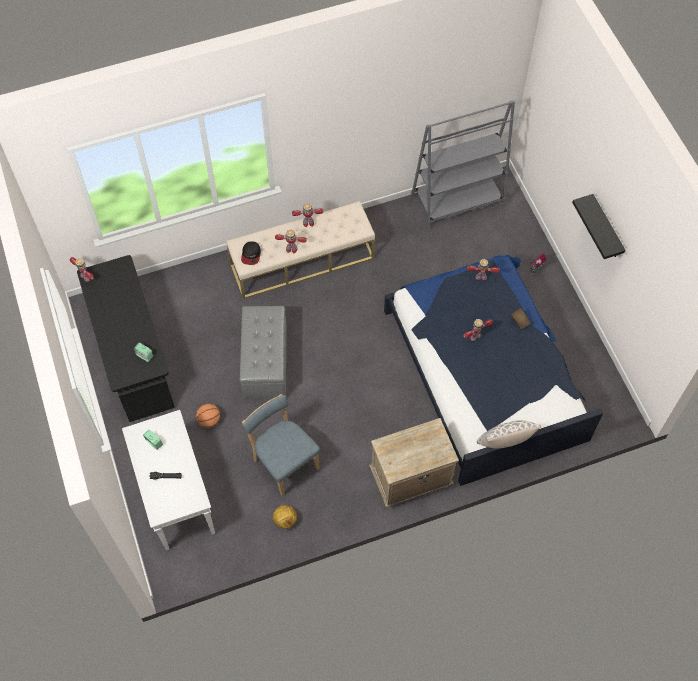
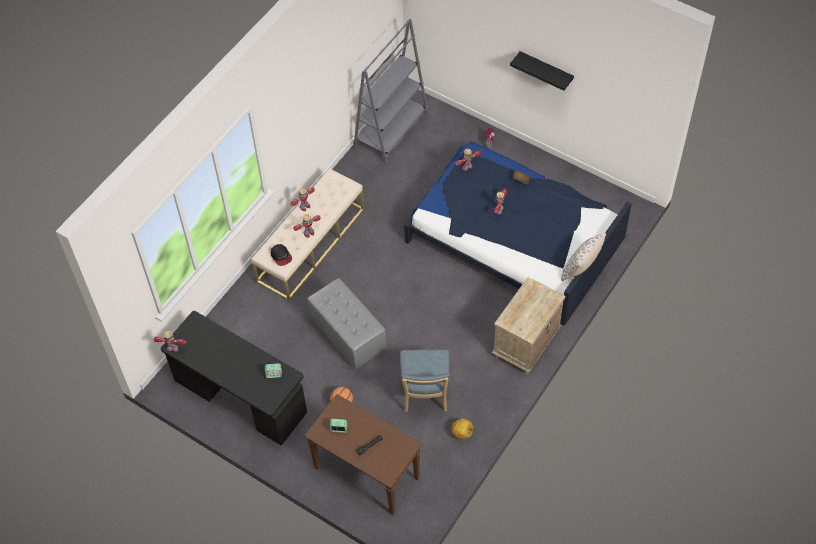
camera: 35 degrees left, 5 degrees down
(176, 496) = (365, 473): white console table -> brown console table
(284, 462) = (425, 394): blue chair -> blue chair turned 105 degrees counterclockwise

